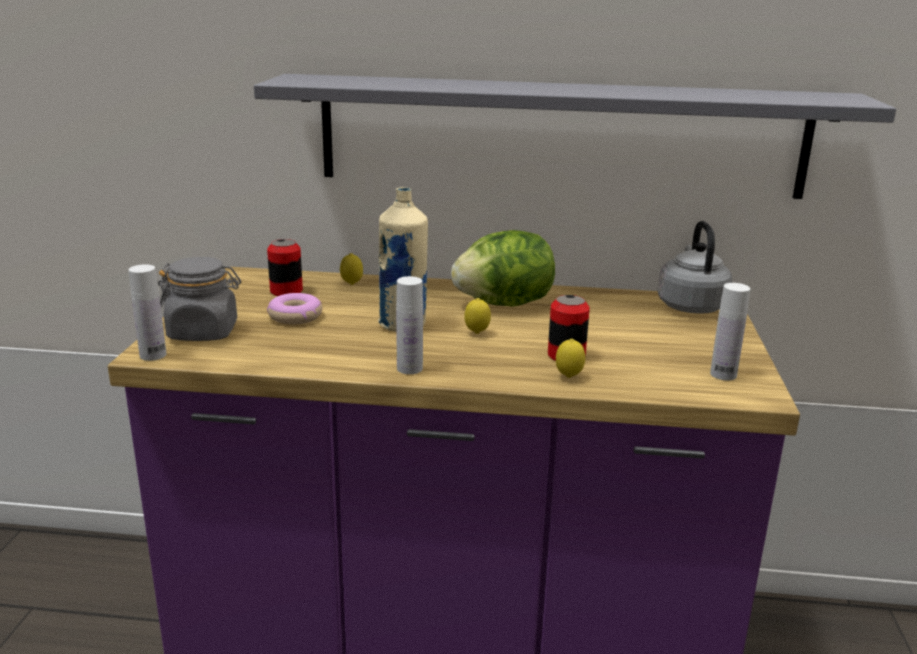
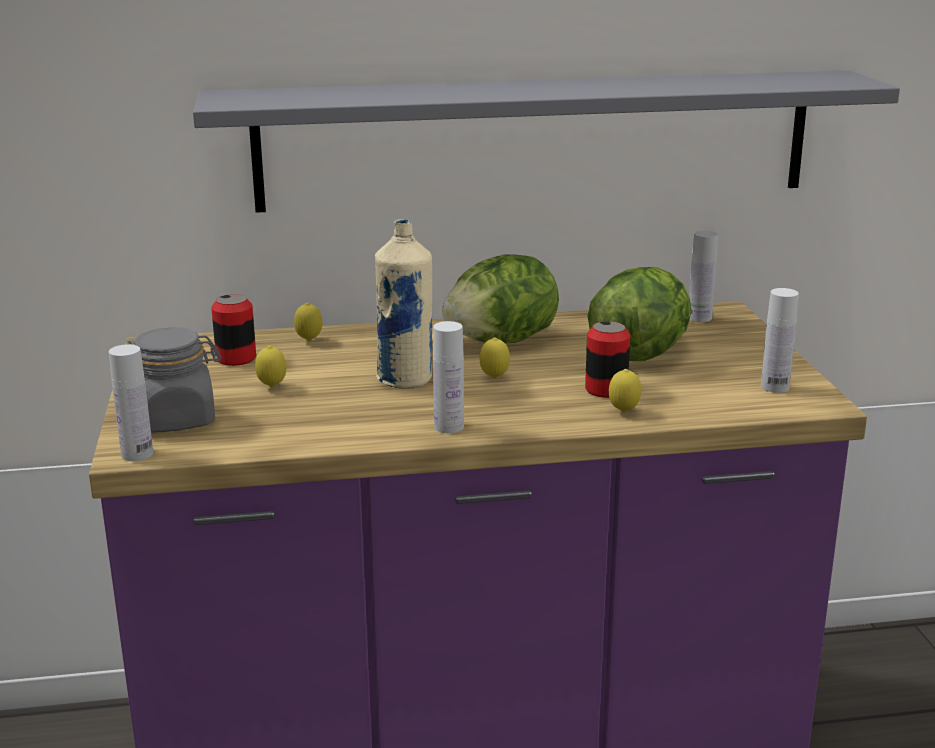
camera: 15 degrees left, 0 degrees up
(295, 317) = (272, 387): donut -> lemon
(617, 329) = (640, 353): none -> lettuce
(690, 305) = (699, 317): grey kettle -> white bottle

